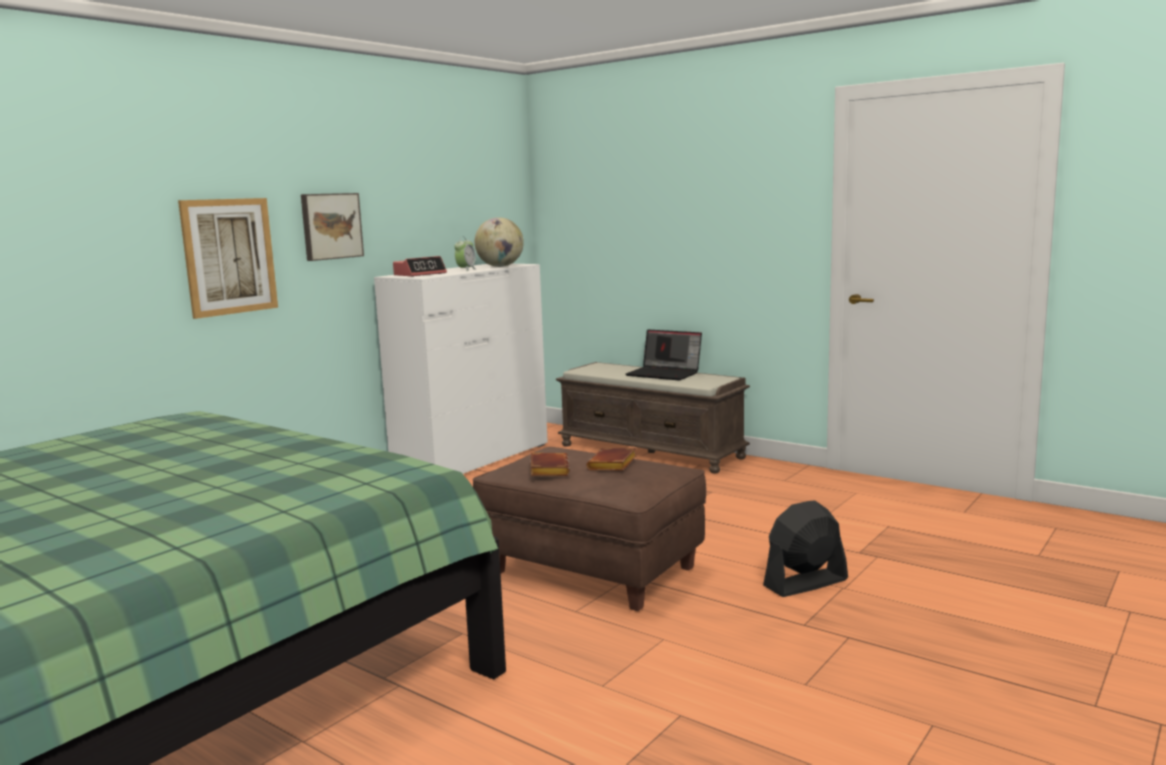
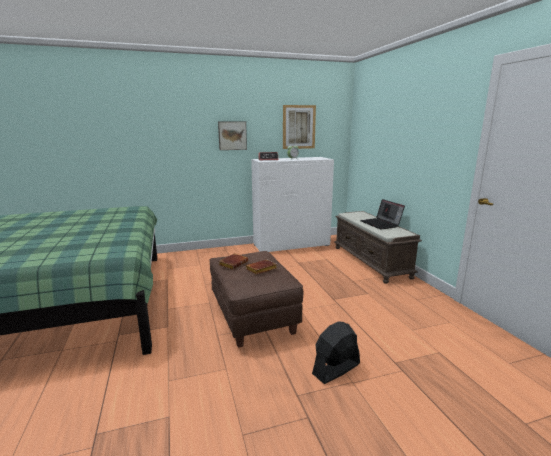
camera: 35 degrees right, 5 degrees up
(229, 256) = (183, 146): picture -> picture (299, 127)
(500, 266) = (312, 159): globe -> none
(805, 583) = (336, 369): black fan -> black fan turned 45 degrees counterclockwise

